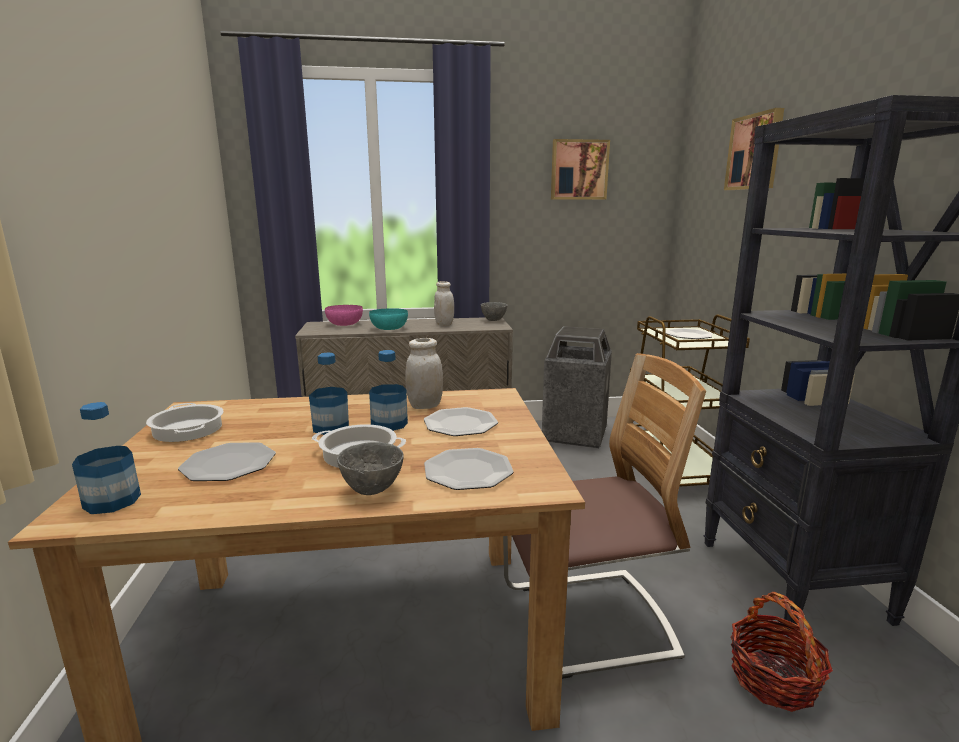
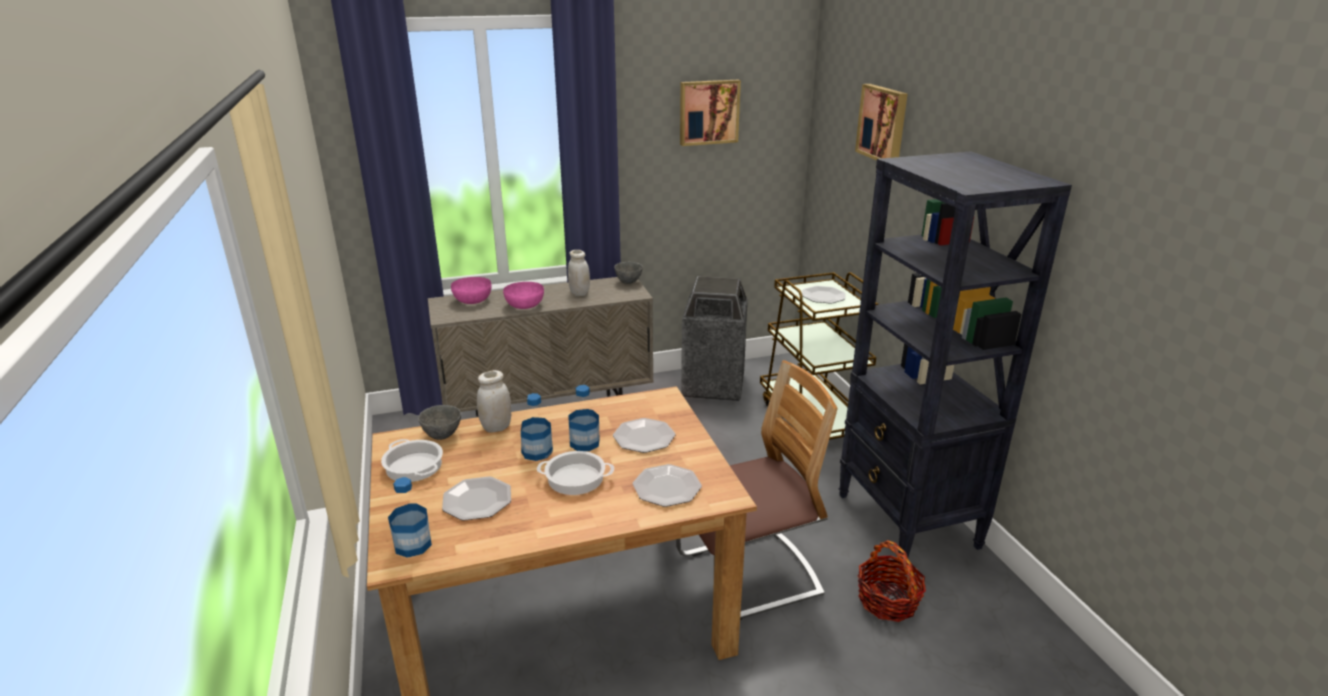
camera: 10 degrees left, 10 degrees up
(373, 489) = (603, 512): grey bowl -> grey bowl (442, 435)
(389, 328) = (524, 305): turquoise bowl -> pink bowl
(425, 406) = (605, 417): white jar -> white jar (496, 427)

